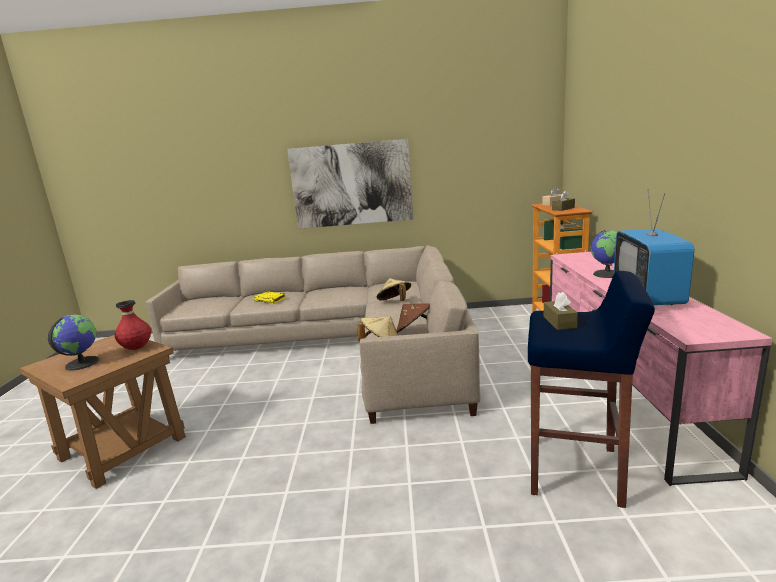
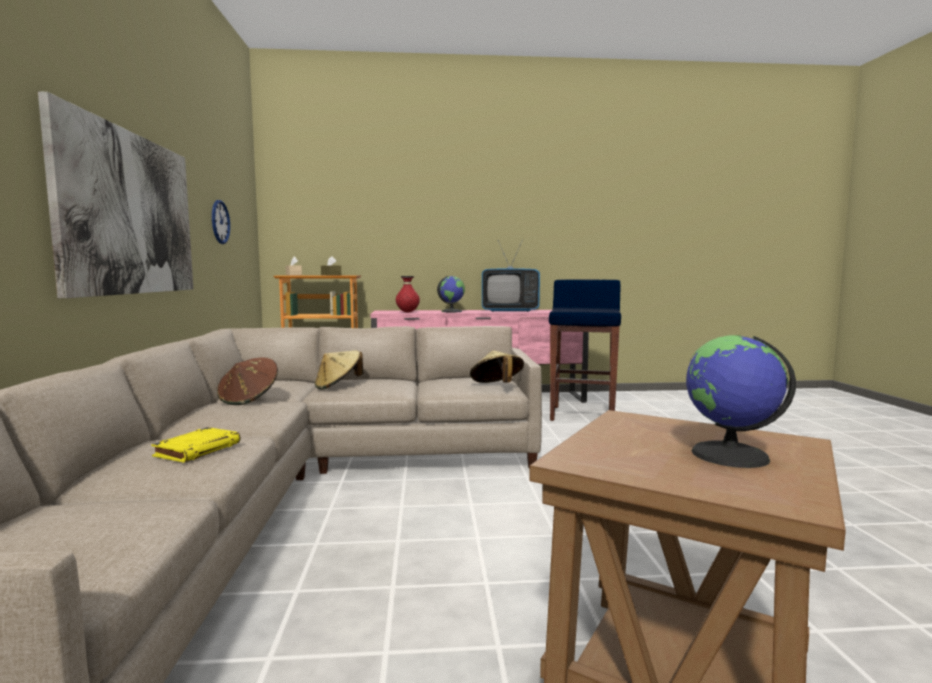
camera: 95 degrees left, 10 degrees down
(137, 348) = (628, 429): red vase -> red vase (407, 312)
(415, 331) = (457, 378): brown hat -> brown hat (249, 399)
(470, 167) = (220, 222): none -> wall clock
(559, 322) = (577, 310): brown tissue box -> none

